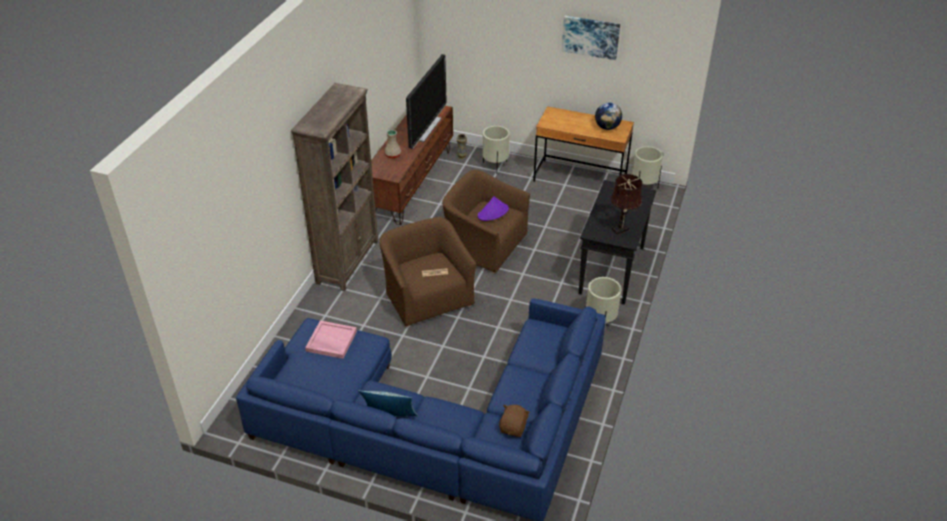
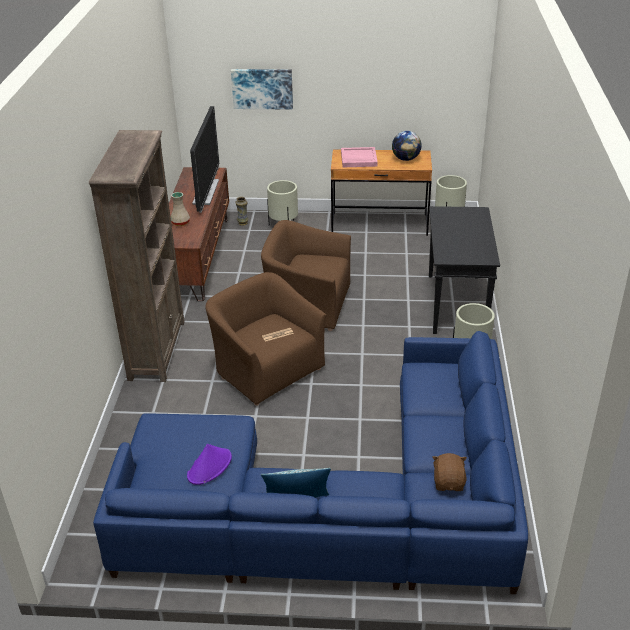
camera: 15 degrees left, 5 degrees down
(331, 341) = (185, 433): pink tray -> pink tray (358, 159)
(493, 212) = (315, 263): purple hat -> purple hat (210, 467)
(590, 37) = (375, 61): picture -> picture (262, 88)
(622, 229) = (474, 248): brown table lamp -> none

